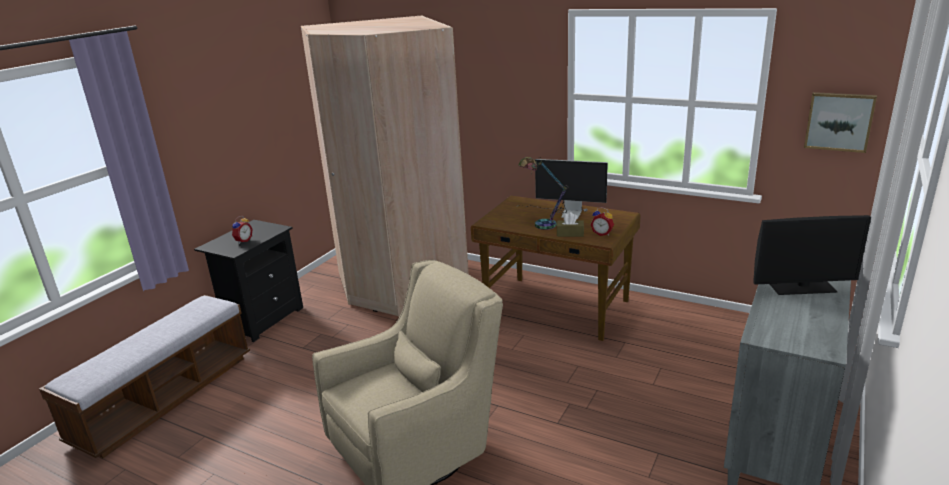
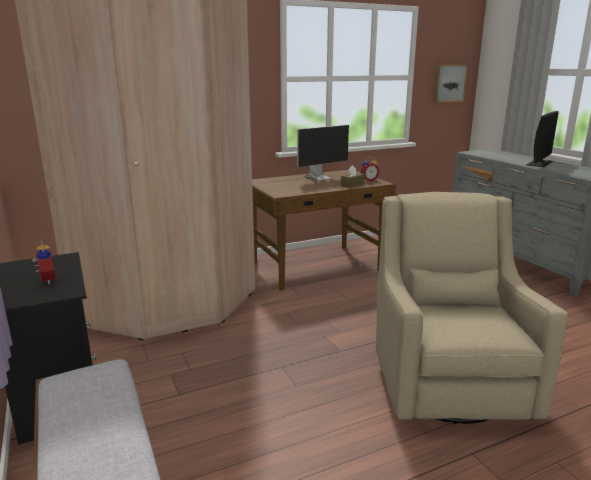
camera: 55 degrees left, 5 degrees down
(541, 223) = (318, 185): table lamp -> none

